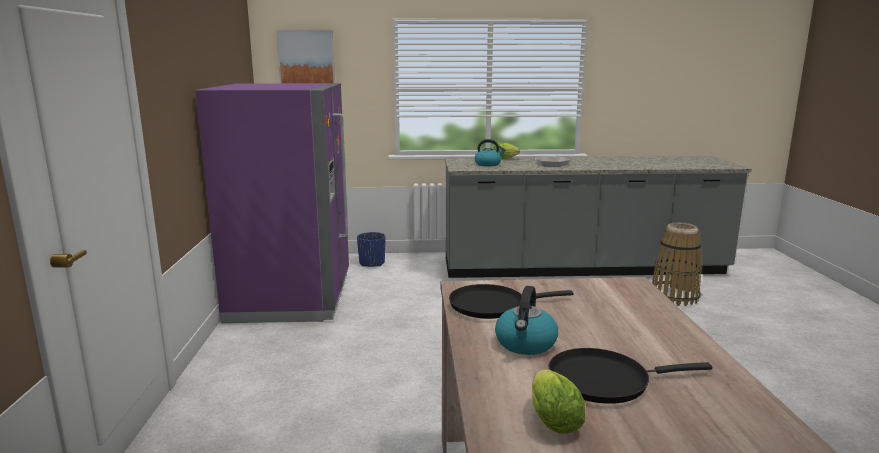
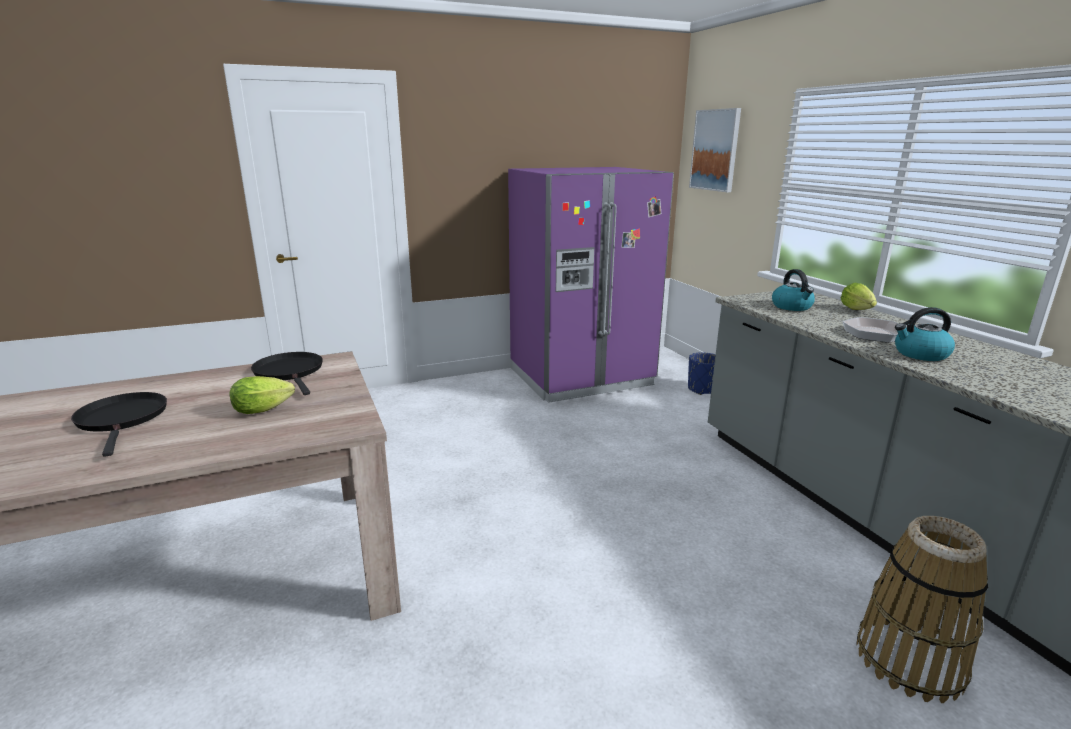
camera: 70 degrees right, 5 degrees up
(526, 344) = (203, 389): kettle -> kettle (920, 354)
(552, 418) = (76, 405): lettuce -> lettuce (266, 409)

